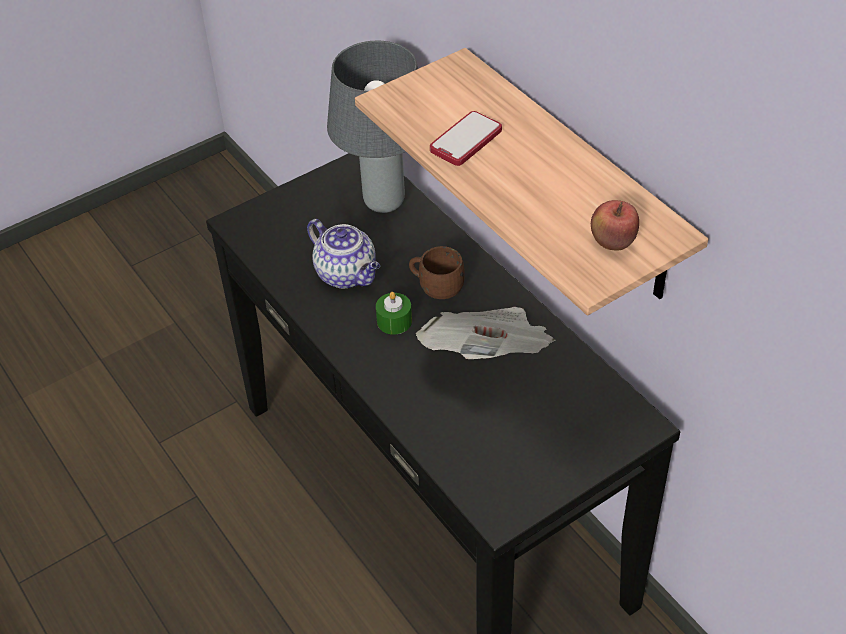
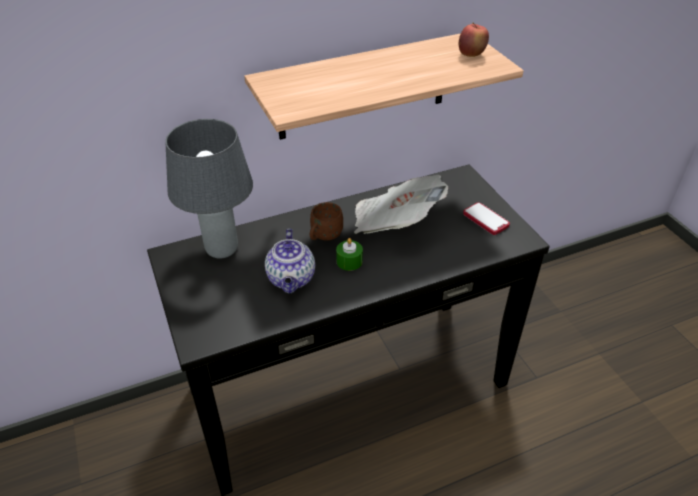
camera: 80 degrees left, 5 degrees down
(347, 274) = (291, 279): teapot -> teapot turned 120 degrees clockwise
(466, 140) = (353, 86): phone -> phone (485, 219)

